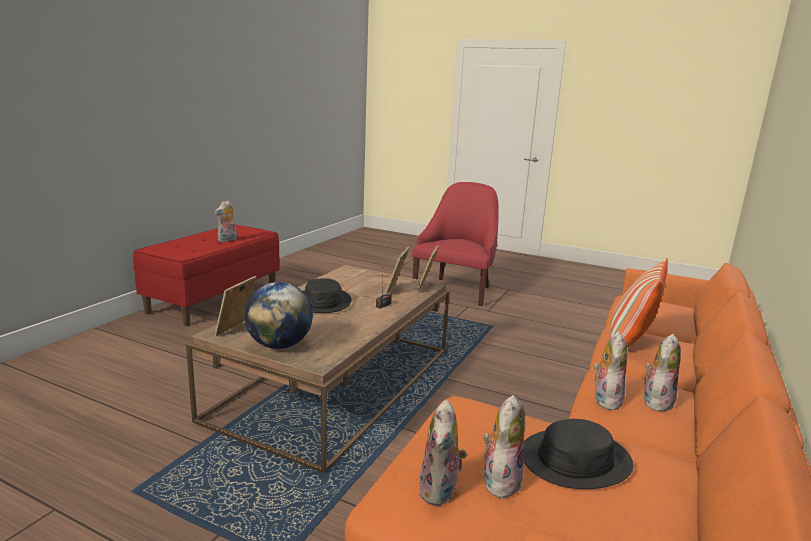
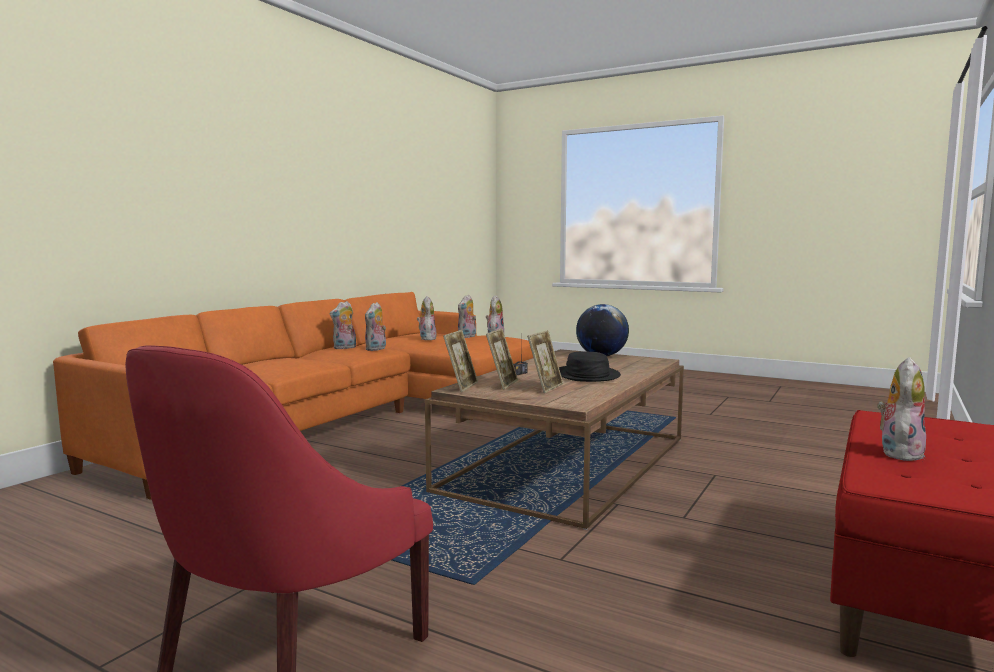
camera: 175 degrees left, 10 degrees down
(236, 329) = (648, 361): picture frame -> picture frame (545, 387)
(575, 459) = (426, 338): black hat -> plush toy
(629, 342) = (292, 366): pillow -> none

